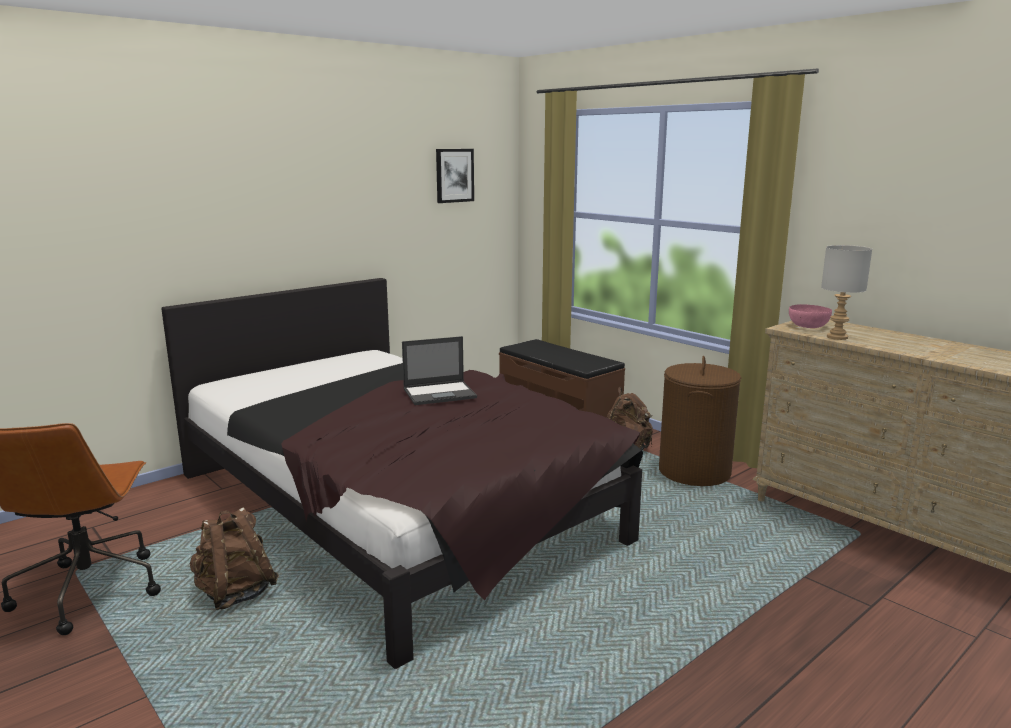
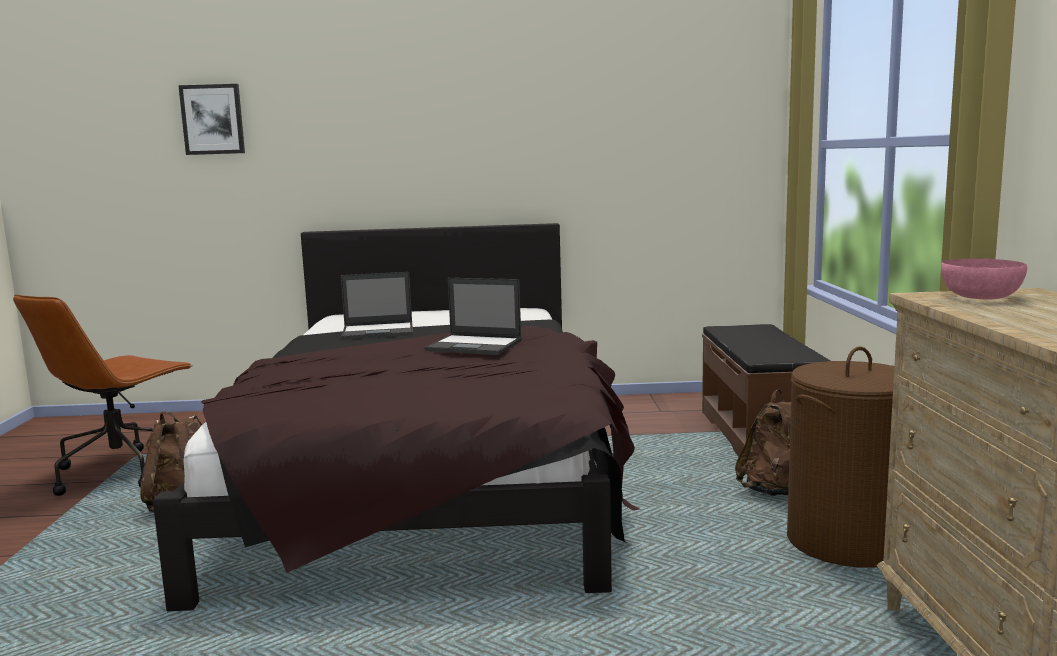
camera: 40 degrees right, 5 degrees down
(307, 394) = (379, 331): none -> laptop
(454, 175) = (674, 100): picture -> picture (212, 119)
(837, 337) = (980, 312): grey table lamp -> none

